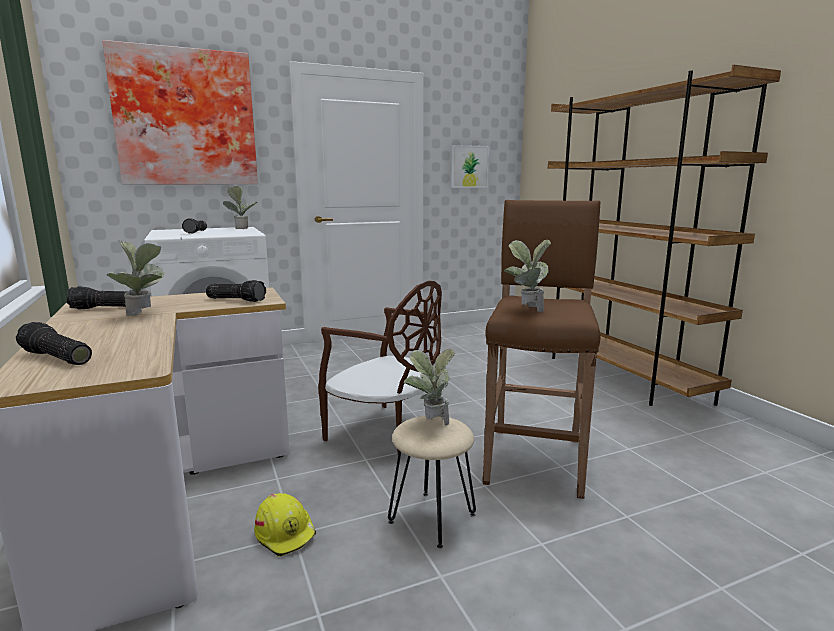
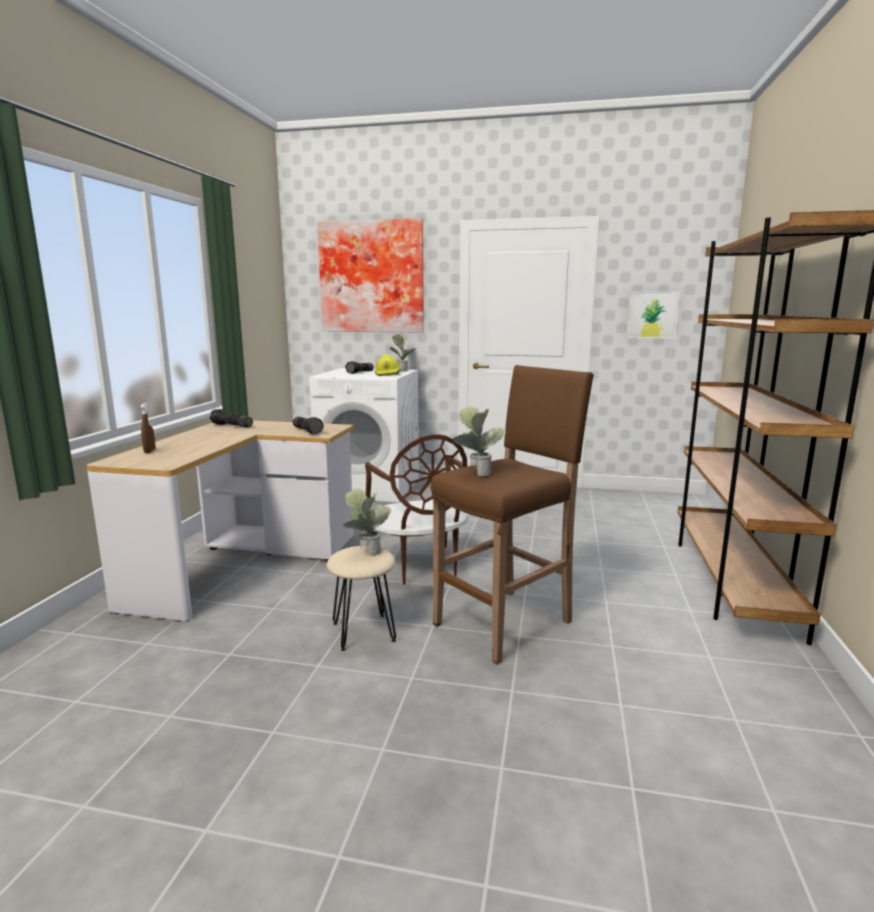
camera: 35 degrees right, 0 degrees up
(55, 358) = (149, 451): flashlight -> brown spray bottle
(145, 314) = (240, 432): potted plant -> none
(286, 533) = (270, 606): yellow hard hat -> yellow hard hat (388, 374)

